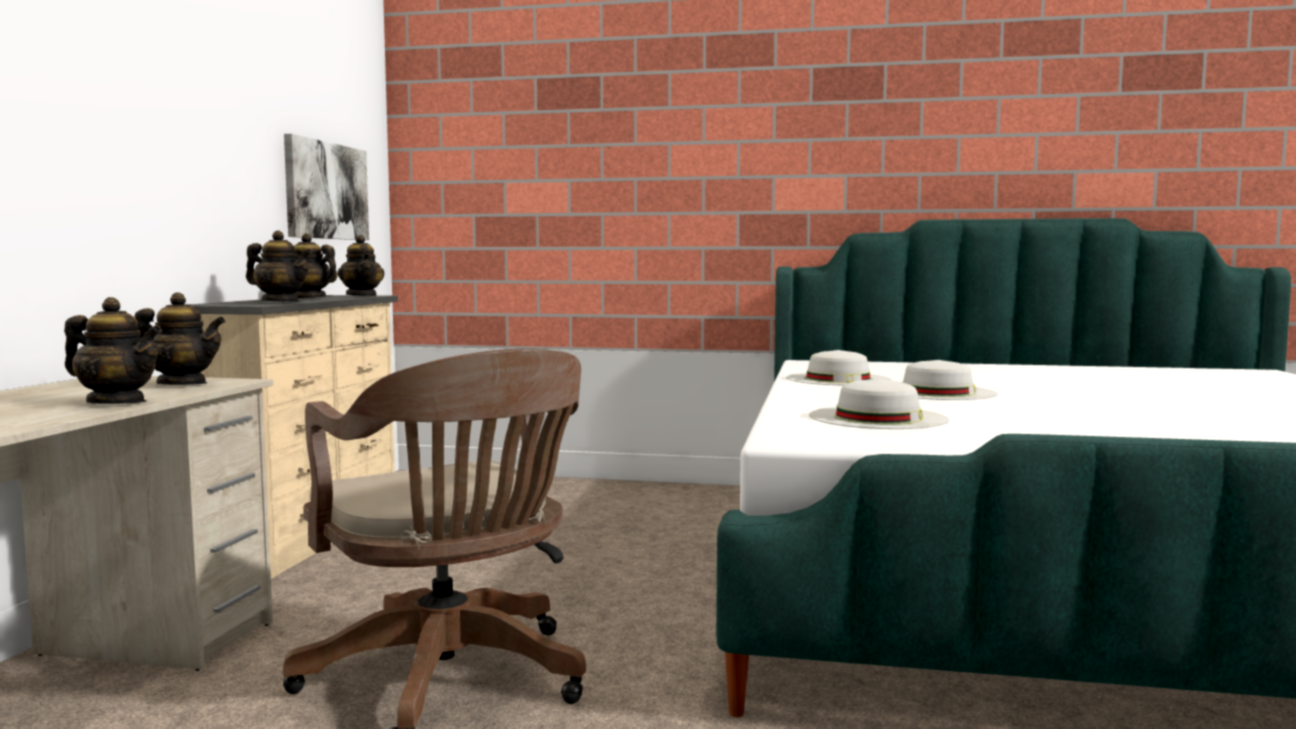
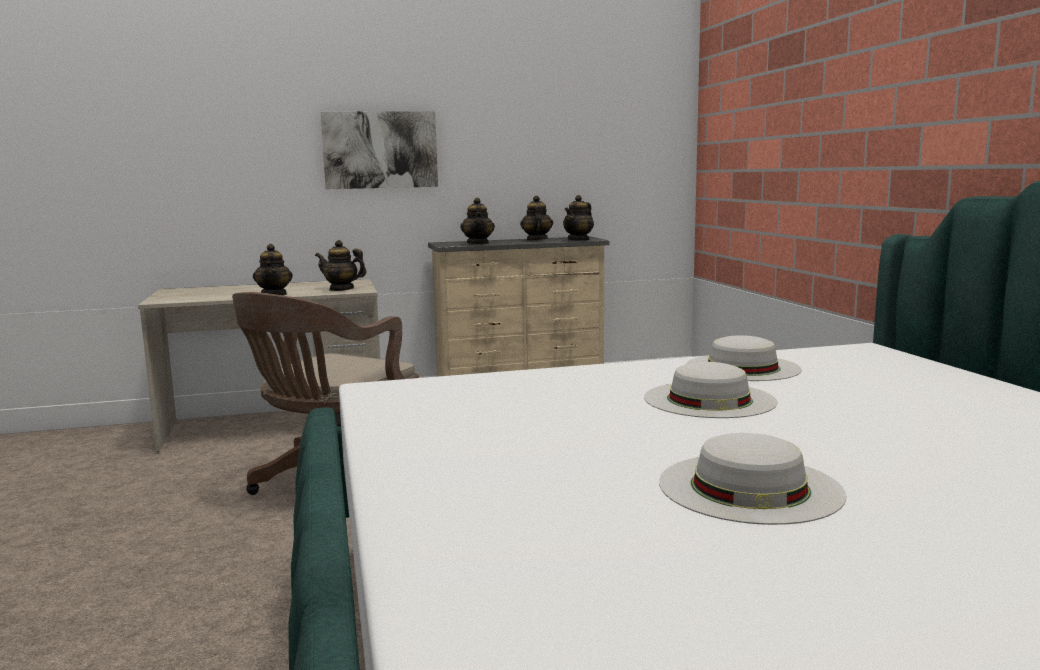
camera: 65 degrees right, 5 degrees up
(182, 384) = (341, 289): teapot -> teapot turned 120 degrees clockwise
(326, 191) = (599, 159): picture -> picture (380, 150)
(878, 417) = (506, 396): white hat -> white hat (749, 487)

